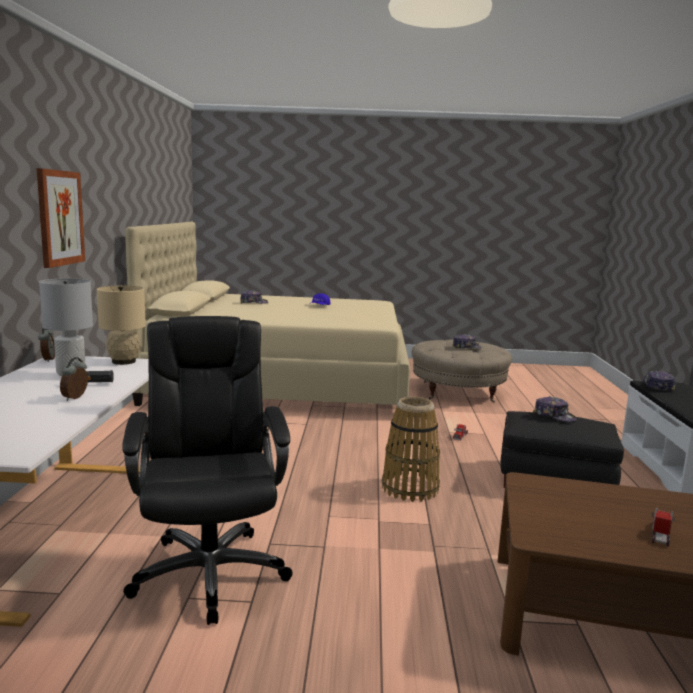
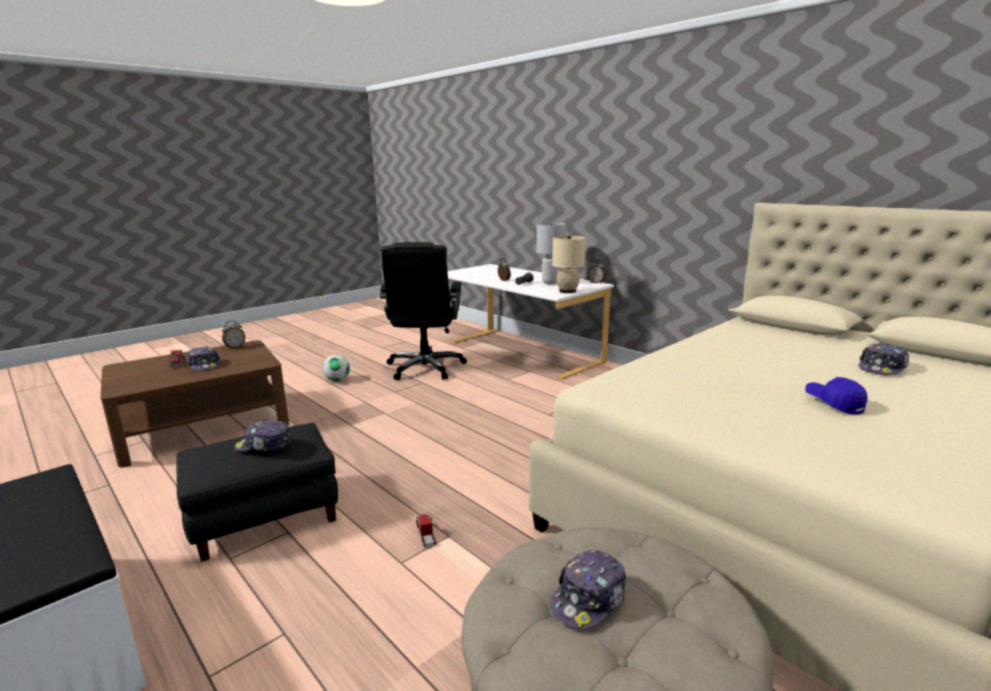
camera: 135 degrees right, 5 degrees up
(60, 218) = (651, 187): picture -> none
(209, 573) = (425, 367): black office chair -> black office chair turned 60 degrees clockwise
(363, 622) = (337, 380): none -> football
(410, 488) = (394, 441): basket -> none
(563, 540) = (235, 347): none -> alarm clock
(657, 387) = (60, 554): cap -> cap (204, 365)

